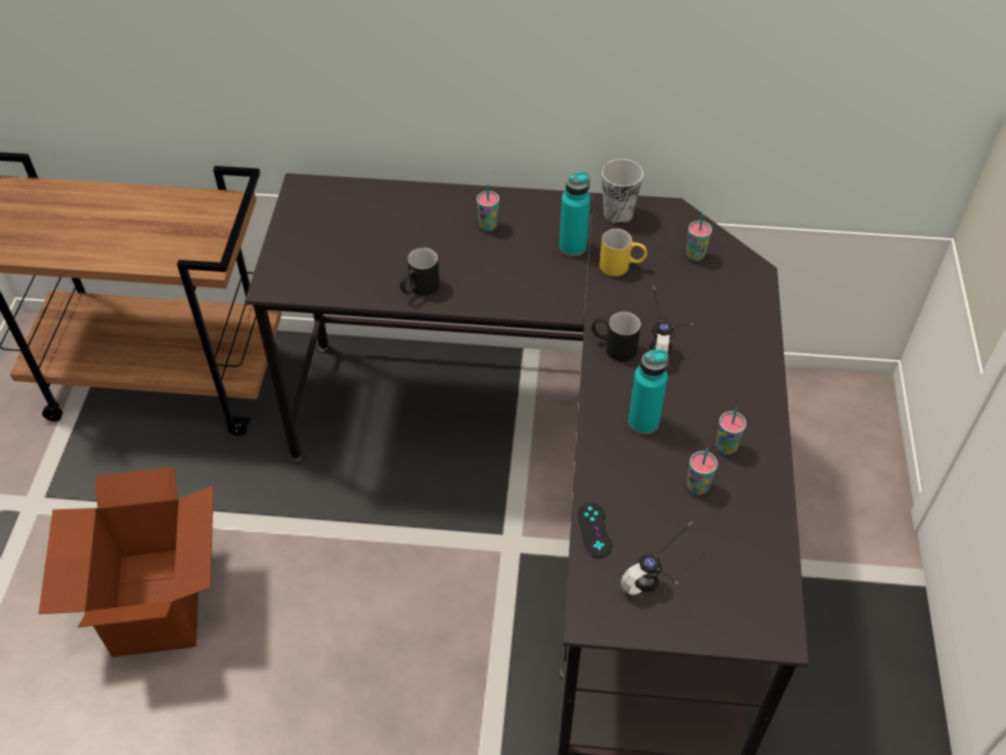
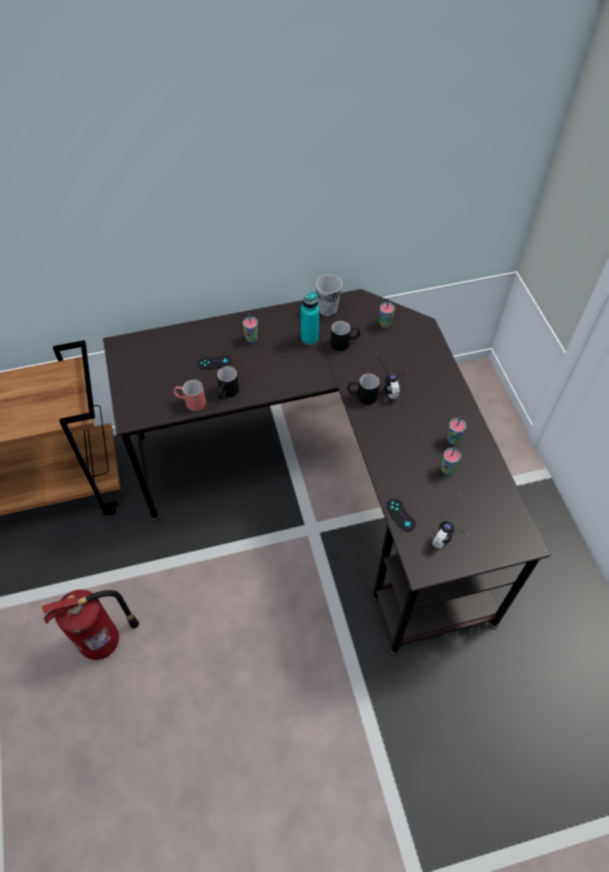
camera: 20 degrees left, 5 degrees up
(155, 602) = (103, 640): cardboard box -> fire extinguisher
(363, 287) = (190, 402): none -> red mug
(421, 243) = (215, 362): none -> black game controller
(622, 266) = (345, 343): yellow mug -> black mug
(643, 422) = (400, 439): turquoise bottle -> none

